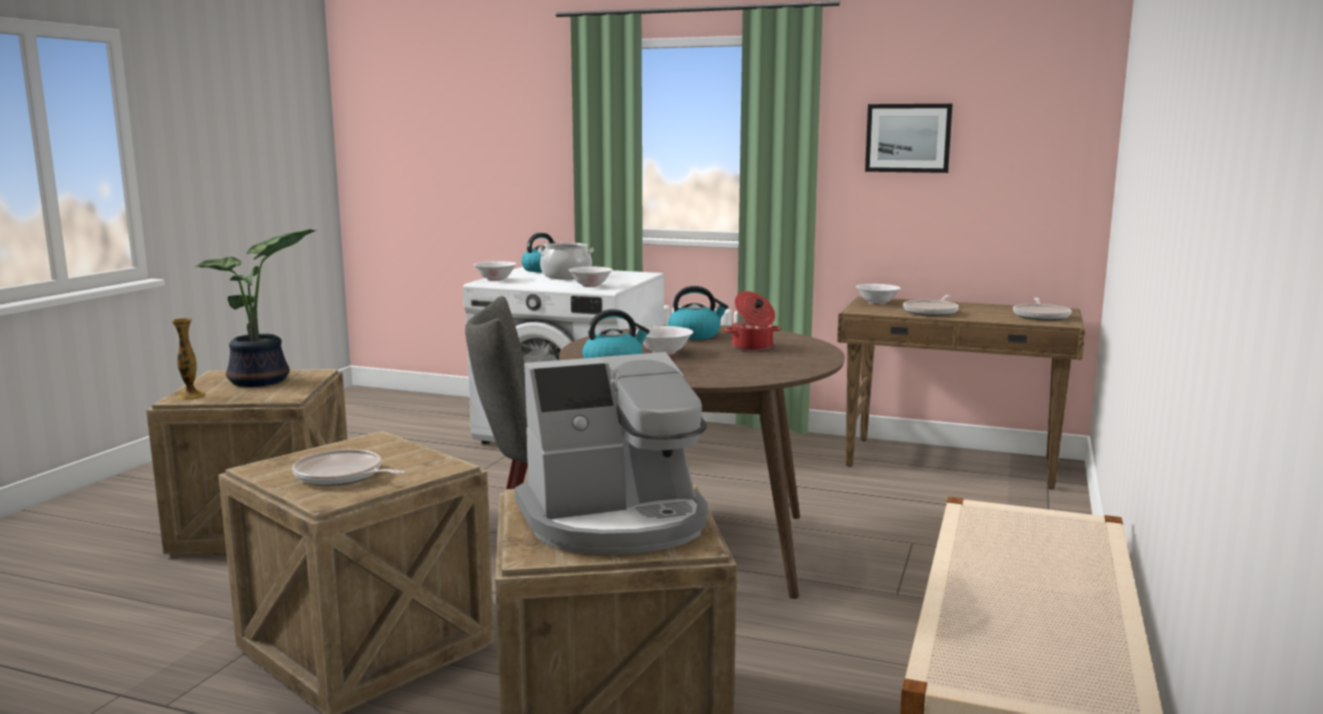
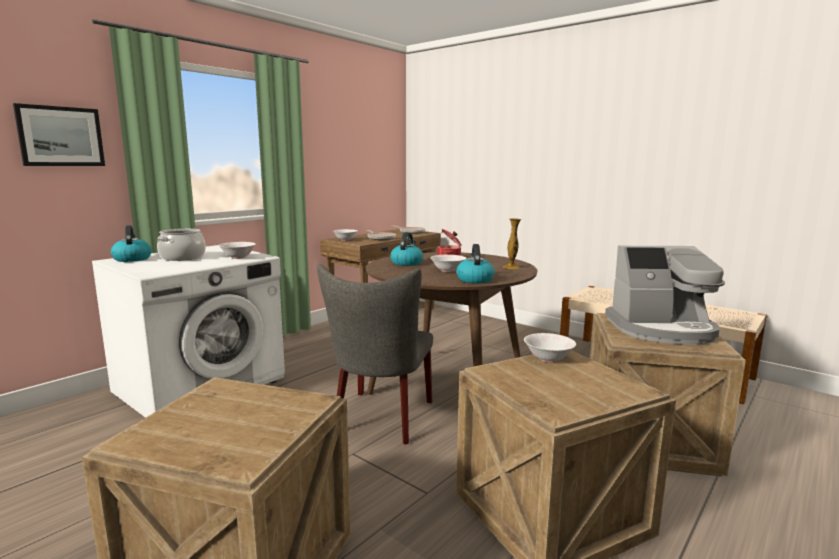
camera: 70 degrees left, 0 degrees up
(191, 396) = (237, 456): vase -> vase (511, 267)
(262, 381) = (217, 413): potted plant -> none
(342, 476) = (582, 384): frying pan -> none
(496, 279) = (145, 270): white bowl -> white bowl (548, 358)
(616, 521) = (662, 329): coffee machine -> coffee machine turned 90 degrees clockwise
(908, 138) = (335, 146): picture -> picture (61, 136)

